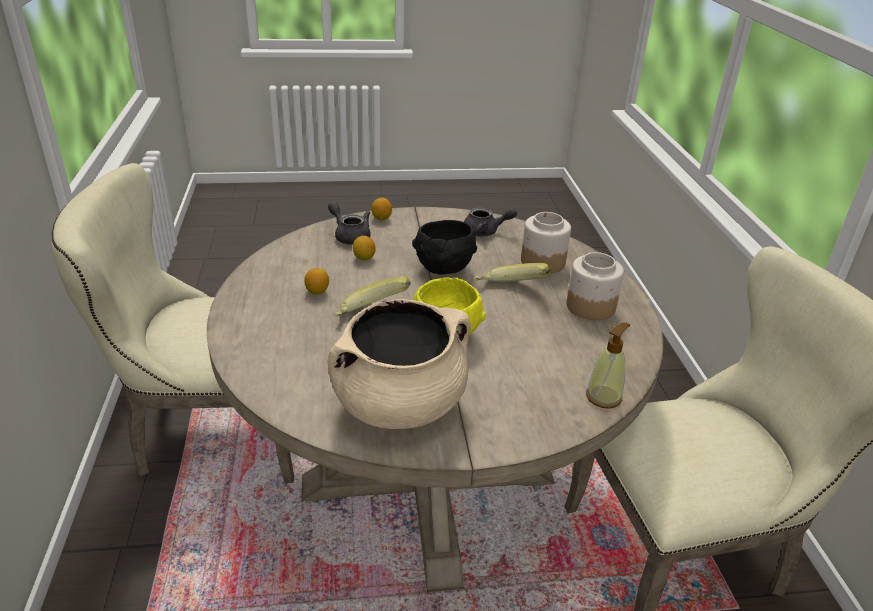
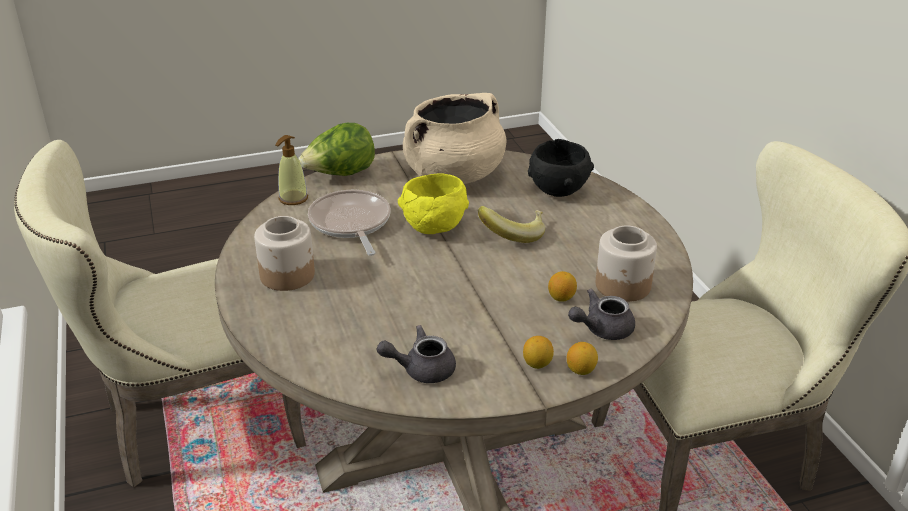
camera: 170 degrees right, 0 degrees up
(317, 291) = (582, 249): lemon -> lemon (537, 364)
(350, 236) = (601, 329): grey teapot -> grey teapot turned 120 degrees clockwise
(444, 268) = (459, 298): black bowl -> black bowl (557, 191)
(510, 290) = (377, 281): banana -> none
(533, 351) = (351, 224): none -> frying pan
(542, 262) = (338, 328): jar -> jar (623, 286)
(548, 429) = (340, 175): none -> lettuce

